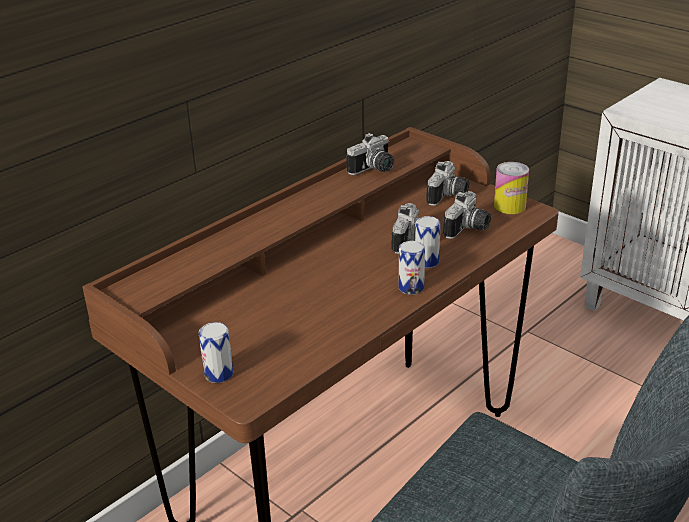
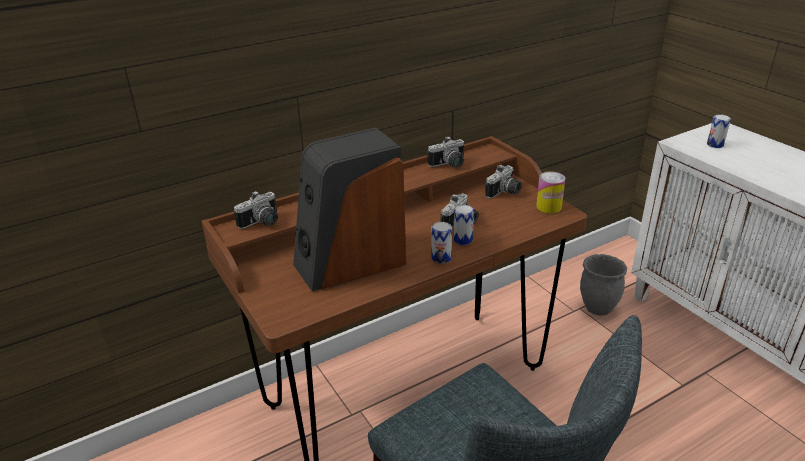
camera: 15 degrees right, 0 degrees up
(218, 374) = (271, 298): can -> can (715, 145)
(298, 311) = (350, 262): none -> speaker
(469, 229) = (507, 220): camera -> camera (262, 223)
(548, 327) = (598, 308): none -> grey planter

